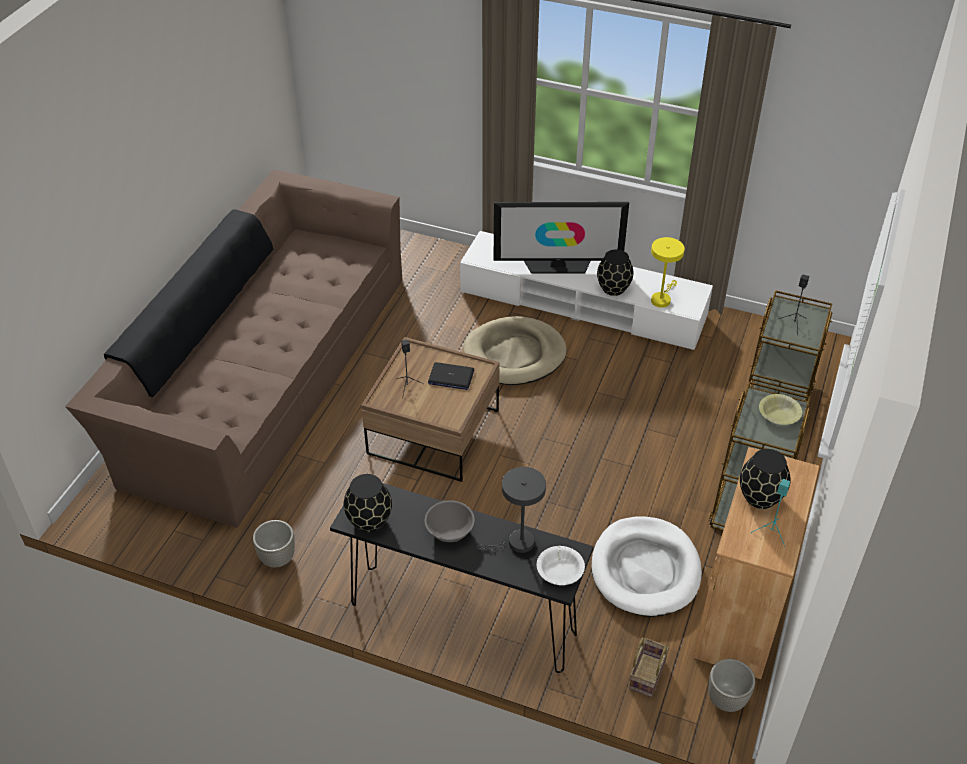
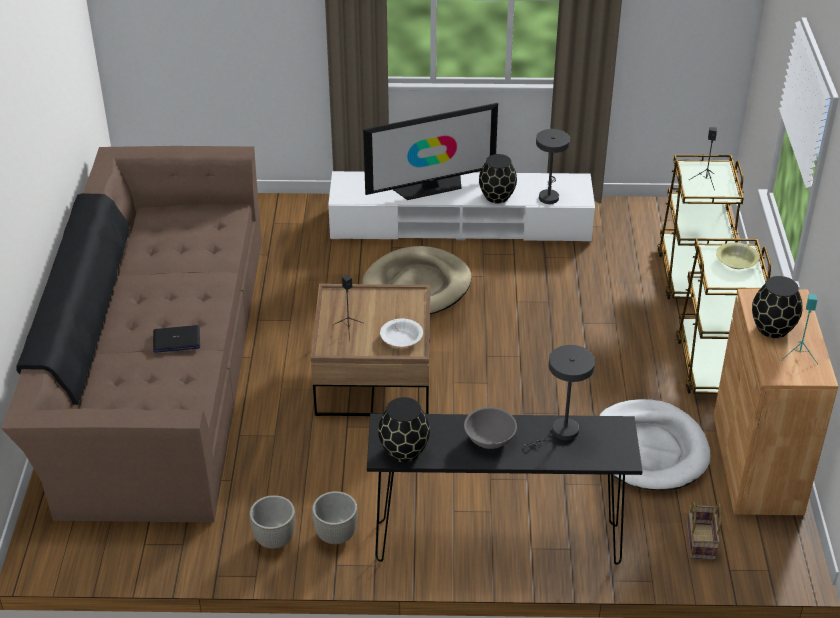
camera: 20 degrees left, 5 degrees down
(451, 377) = (388, 310): laptop -> laptop (176, 340)
(560, 570) = (616, 445): white bowl -> white bowl (401, 338)
(661, 298) = (548, 196): yellow table lamp -> grey table lamp
(727, 700) = (784, 542): grey planter -> grey planter (336, 535)

